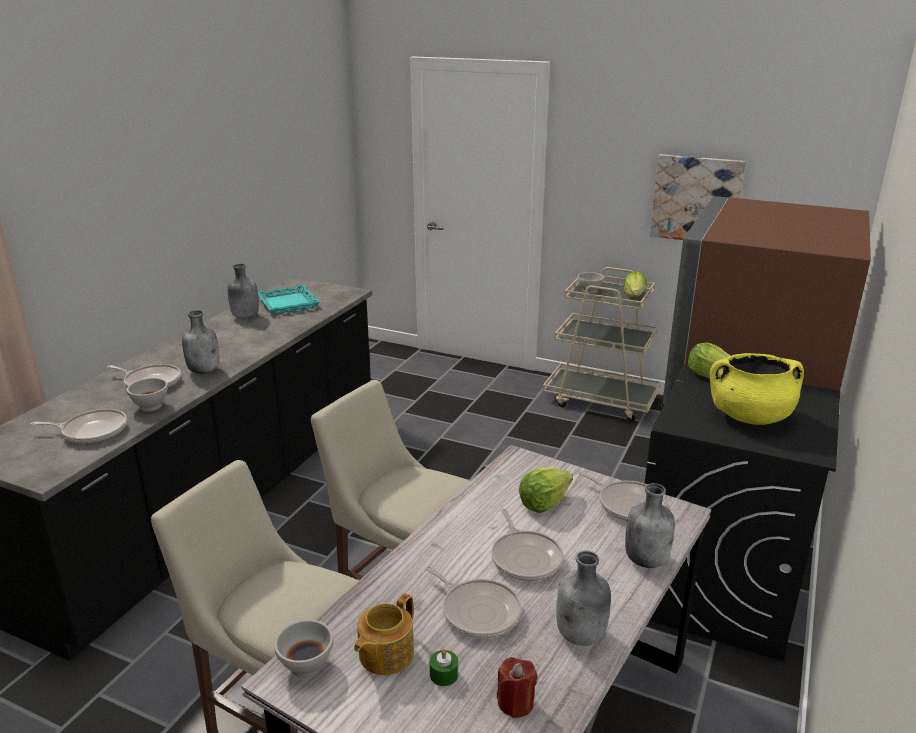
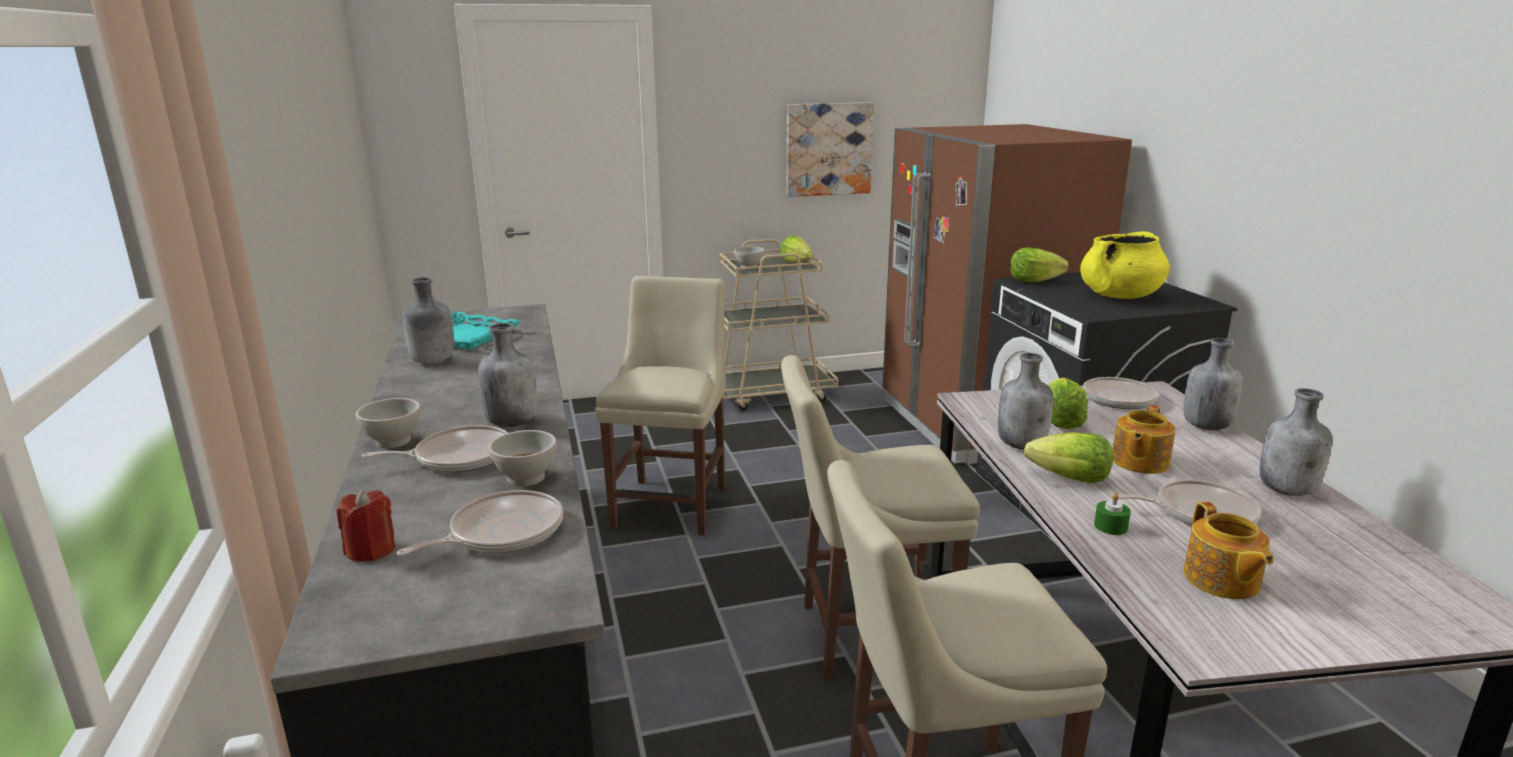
camera: 40 degrees left, 5 degrees down
(305, 666) = (1194, 628): white bowl -> white bowl (393, 442)
(420, 456) = (672, 503): none -> beige chair
(444, 674) = (1286, 567): green candle -> green candle (1110, 526)
(452, 545) = (1070, 479): none -> lettuce
(477, 507) = (1022, 445): none -> grey bottle
(515, 703) = (1362, 554): red candle -> red candle (371, 550)
(525, 558) = (1138, 462): frying pan -> teapot

